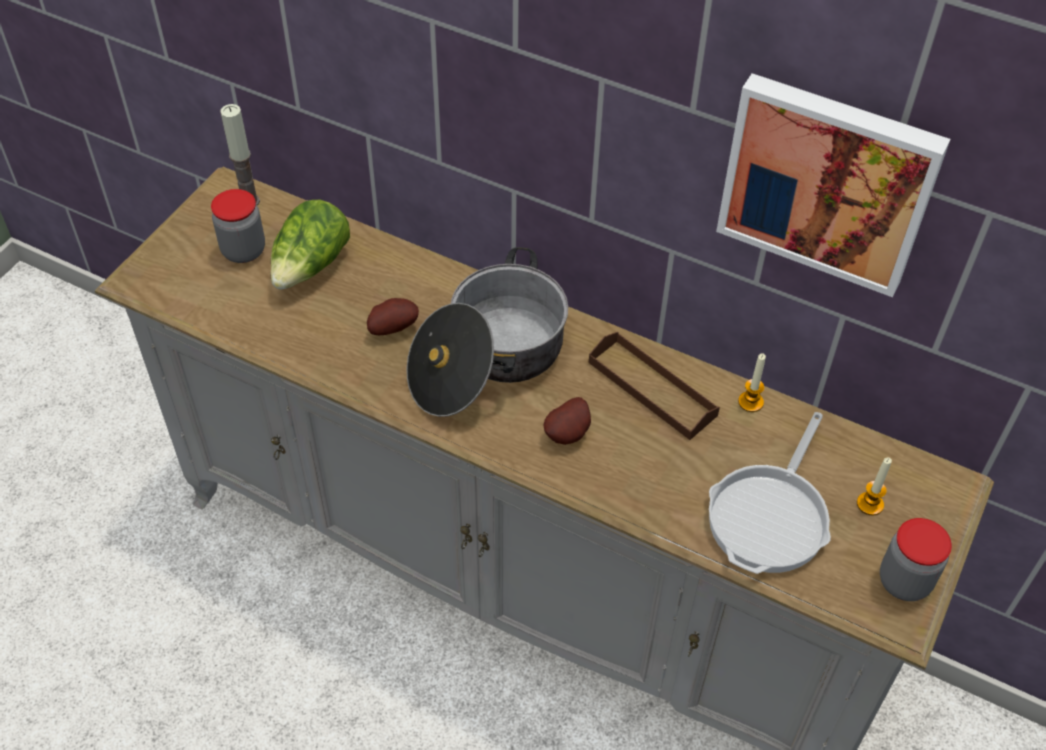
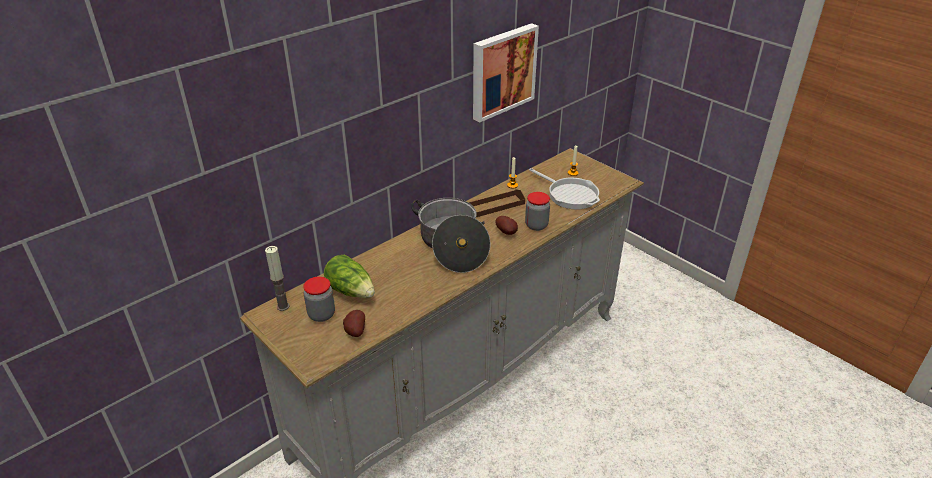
camera: 70 degrees left, 15 degrees down
(392, 327) = (413, 271): potato -> potato (354, 331)
(904, 581) = (609, 175): jar -> jar (536, 225)

